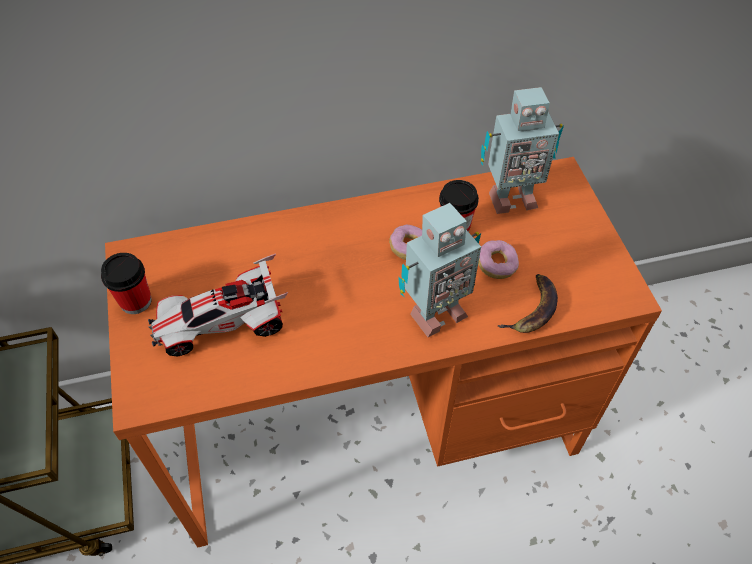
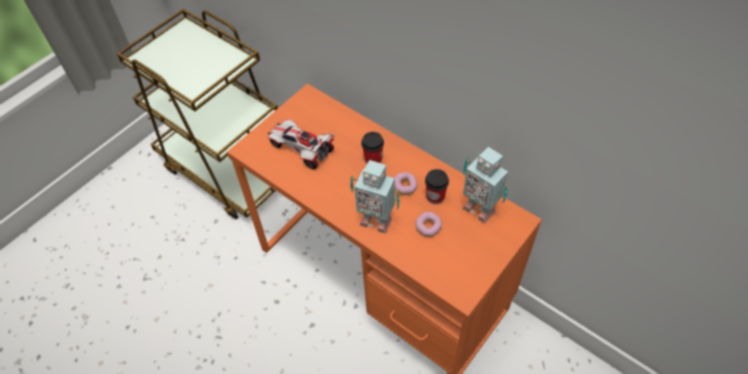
camera: 55 degrees right, 0 degrees up
(136, 301) = (288, 114): cup -> cup (373, 159)
(532, 308) = (415, 257): banana -> none

